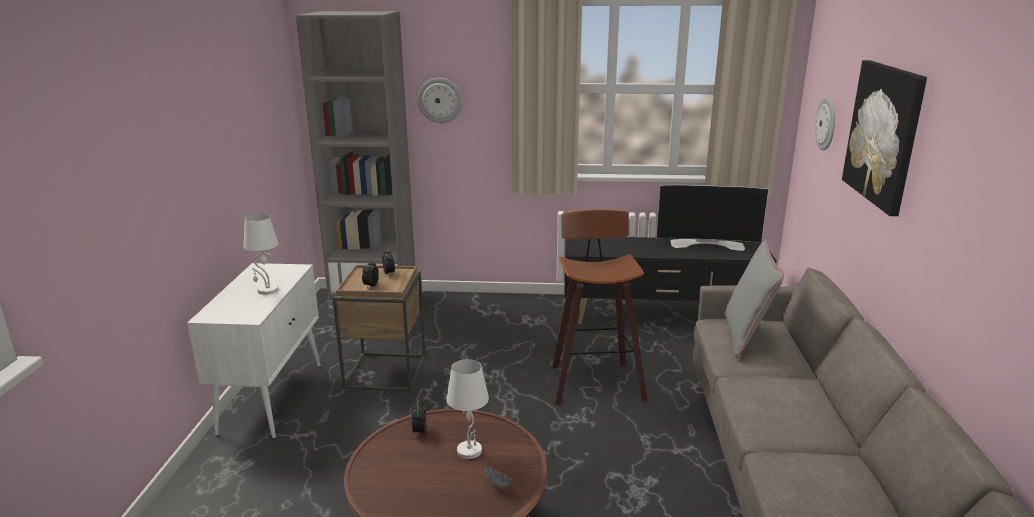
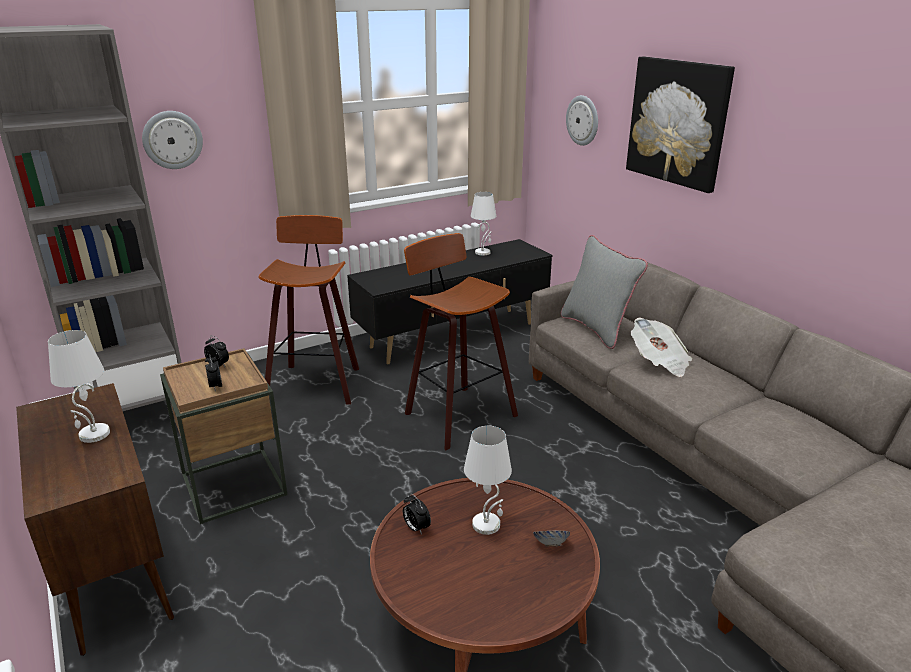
camera: 35 degrees left, 5 degrees up
(272, 397) = (114, 572): white cabinet -> brown cabinet
(509, 321) = (316, 382): none -> stool
(707, 243) = (483, 252): television -> white table lamp
(769, 384) = (659, 362): none -> newspaper

